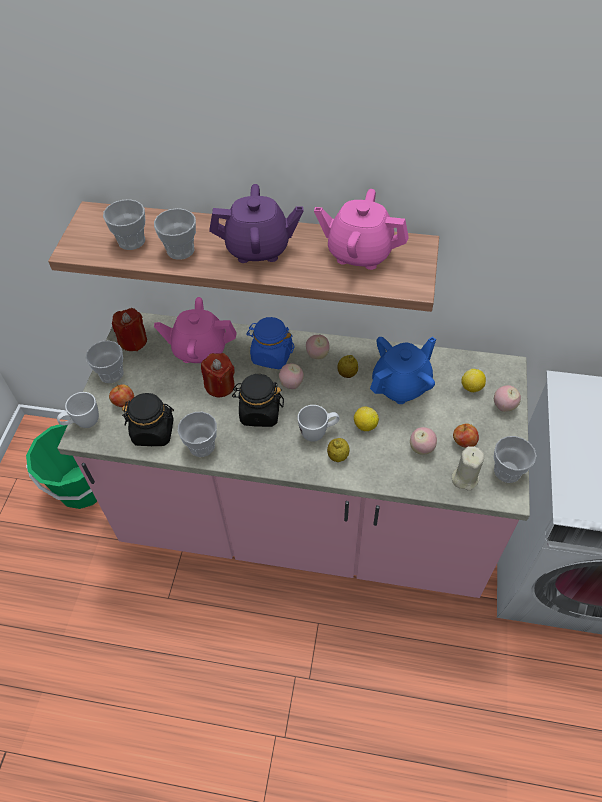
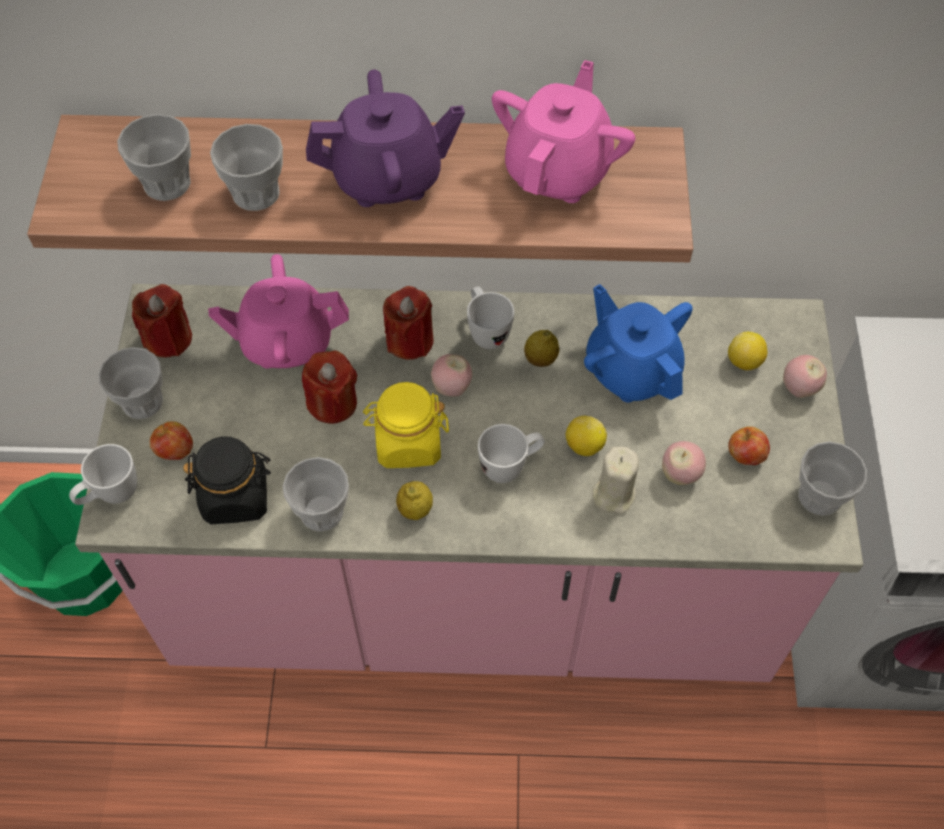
camera: 10 degrees left, 5 degrees up
(260, 413) = (408, 443): black jar -> yellow jar
(271, 356) = (410, 340): blue jar -> red candle
(317, 355) = (486, 331): apple -> white mug
(338, 456) = (548, 503): lemon -> lemon (415, 509)
(359, 253) = (558, 171): pink teapot -> pink teapot turned 105 degrees clockwise
(401, 385) = (631, 370): blue teapot -> blue teapot turned 75 degrees counterclockwise
(465, 478) = (755, 515): beige candle -> beige candle (613, 494)

